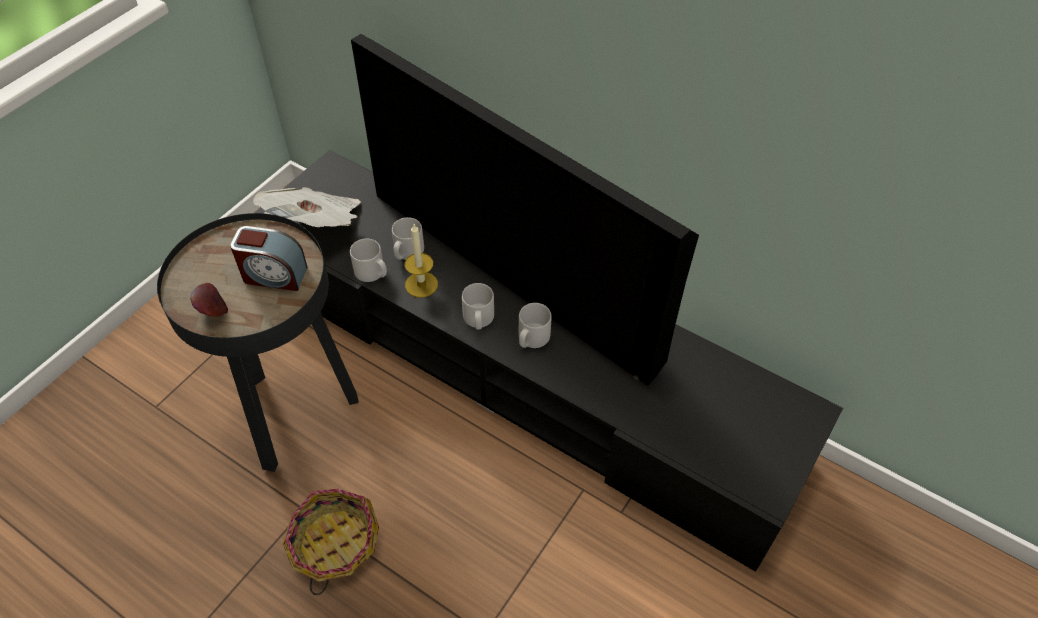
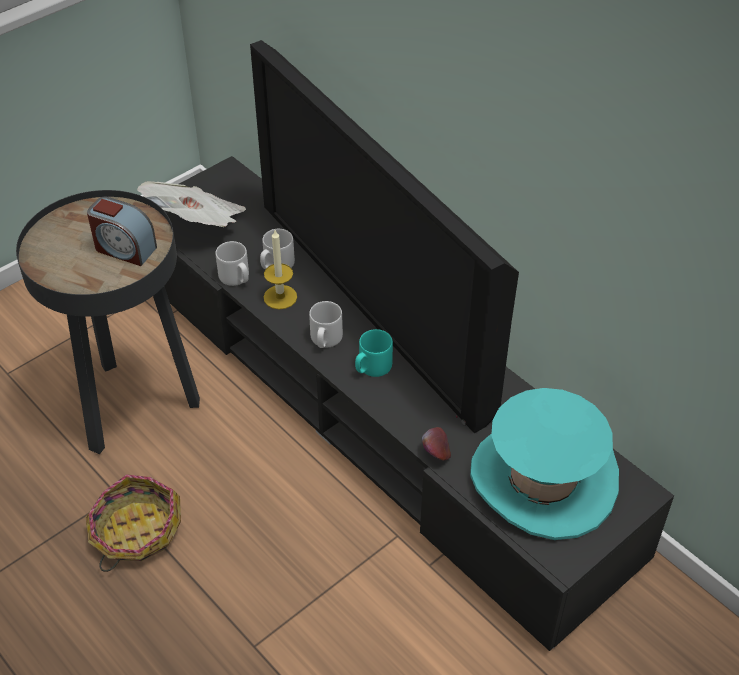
camera: 15 degrees right, 5 degrees down
(212, 312) = (60, 270): apple -> apple (436, 454)
(531, 339) = (372, 367): grey mug -> turquoise mug
(725, 418) = (543, 479): none -> turquoise hat

